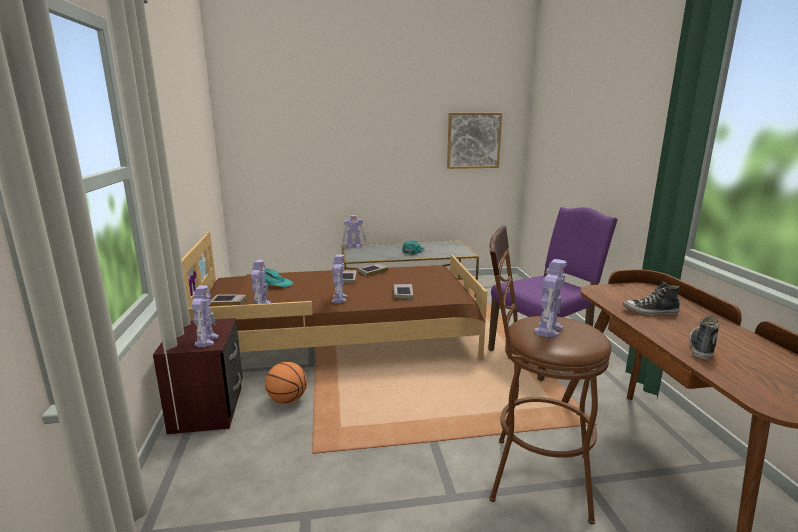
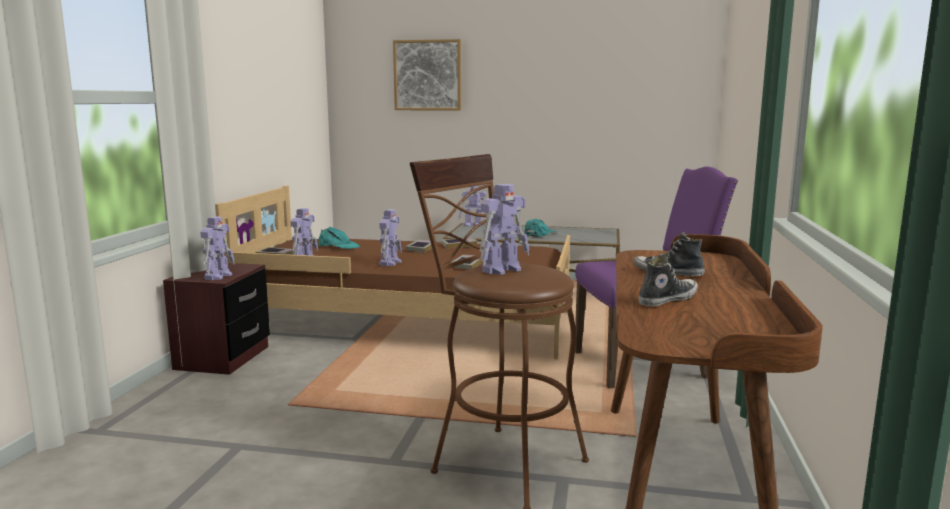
camera: 20 degrees right, 5 degrees down
(287, 400) = (303, 362): basketball -> none
(473, 140) = (639, 95): picture -> picture (427, 75)

